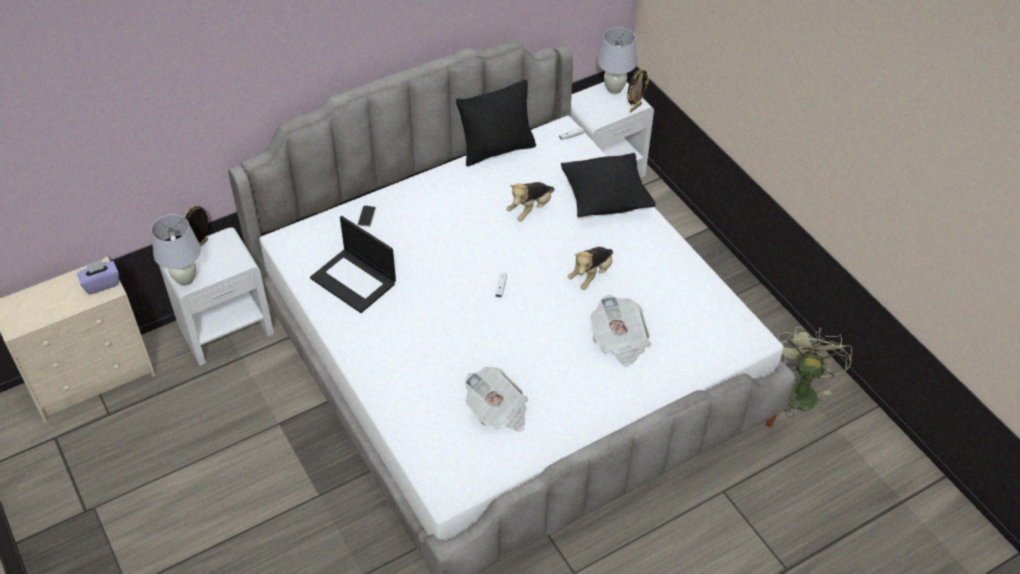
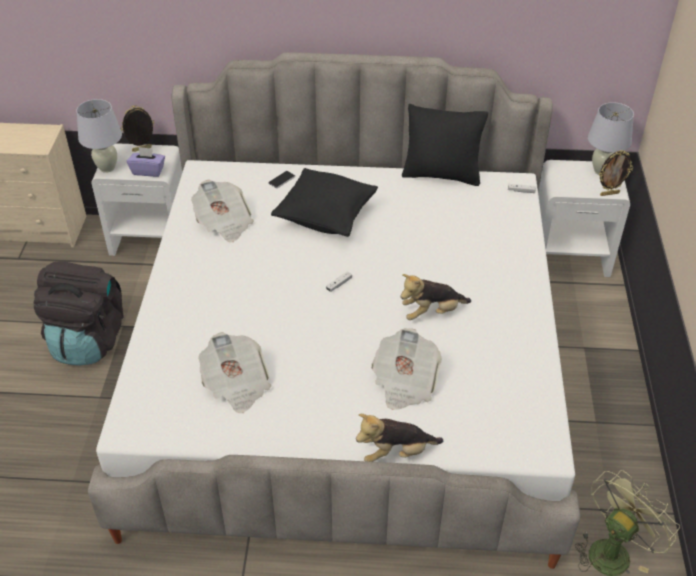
camera: 35 degrees right, 5 degrees down
(101, 284) = (39, 140): purple tissue box -> purple tissue box (148, 171)
(258, 452) = (88, 340): none -> black backpack
(354, 281) = (224, 223): laptop -> newspaper
(530, 209) = (426, 233): plush toy -> plush toy (396, 452)
(605, 200) = (505, 256): black pillow -> black pillow (325, 219)

